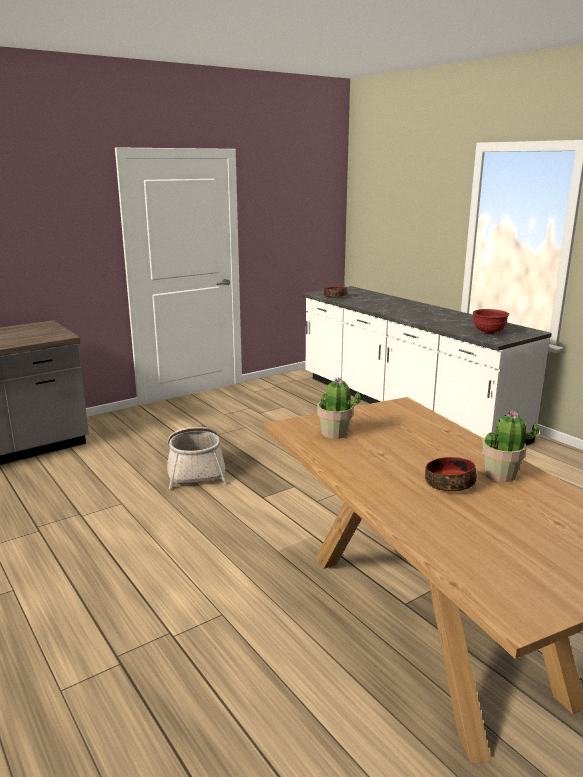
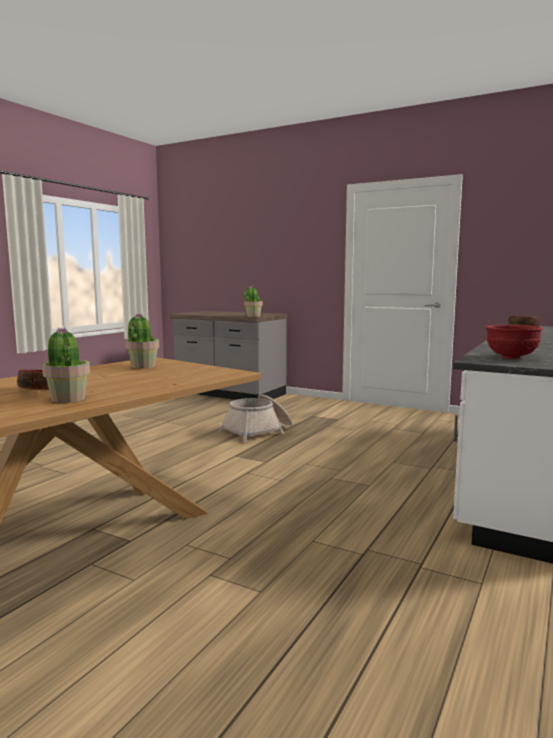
camera: 65 degrees right, 10 degrees down
(61, 335) = (253, 316): none -> potted plant

